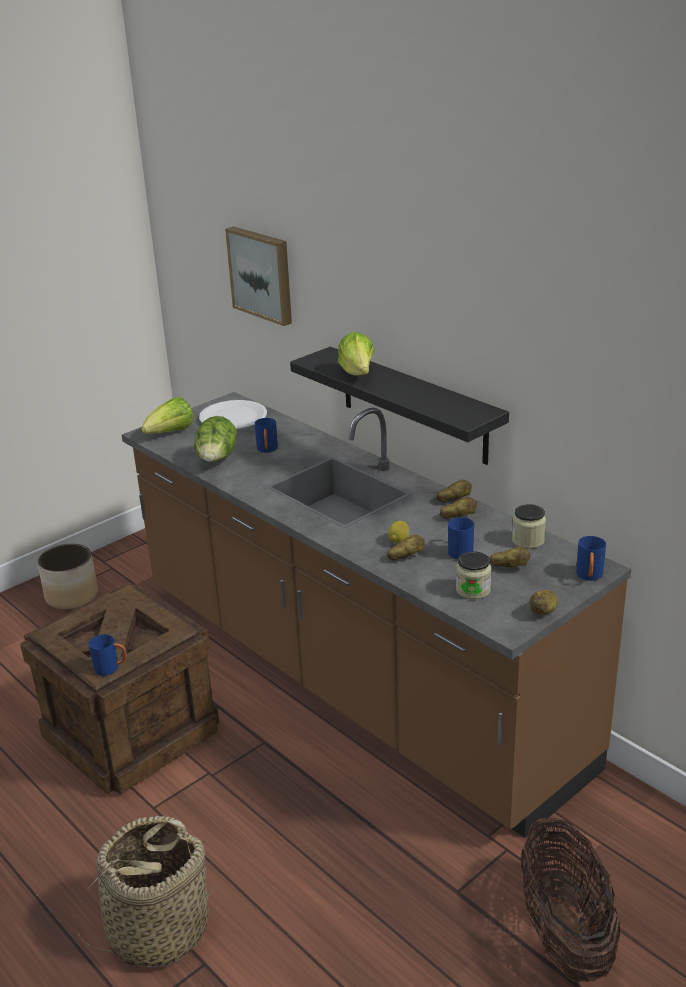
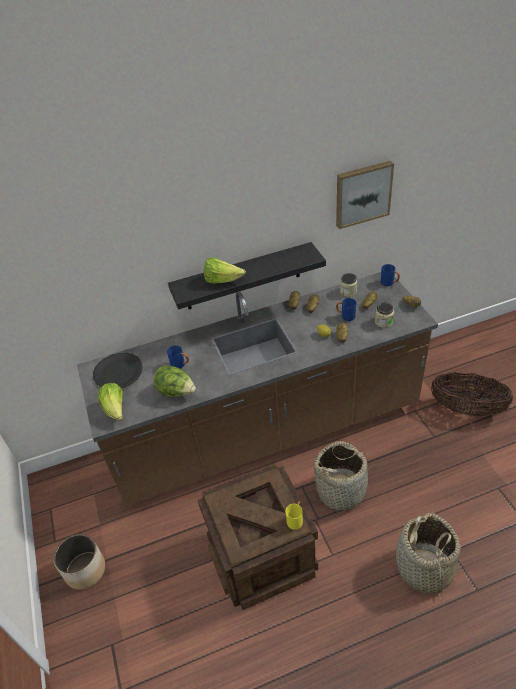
camera: 65 degrees left, 15 degrees up
(111, 668) = (296, 519): blue mug -> yellow mug
(233, 417) = (118, 372): white plate -> black plate
(262, 274) = (88, 272): picture -> picture (362, 193)
(275, 789) = (341, 490): none -> basket

